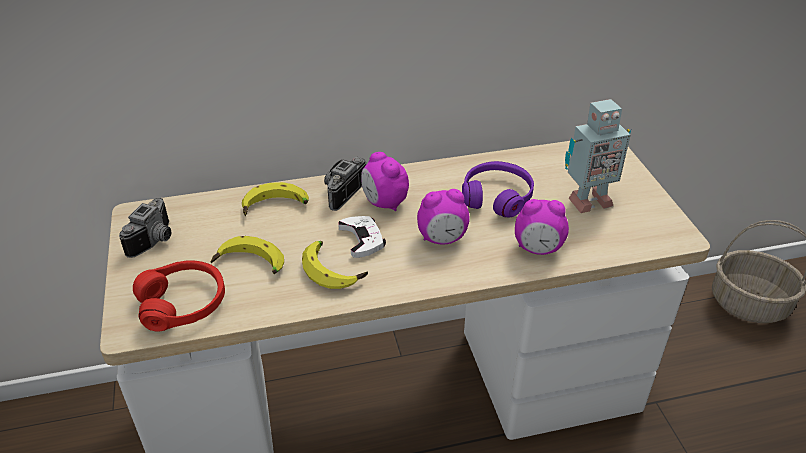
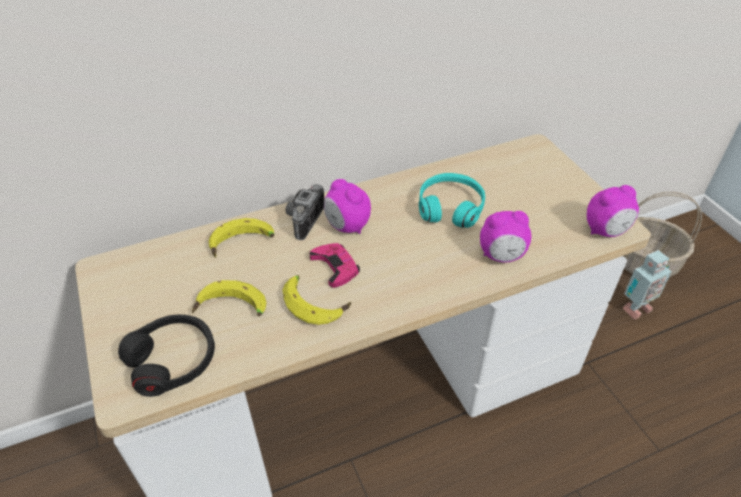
camera: 10 degrees left, 5 degrees up
(156, 240) = (129, 295): camera -> none
(183, 303) = (173, 360): red headphones -> black headphones
(362, 239) = (335, 267): white game controller -> pink game controller
(442, 239) = (411, 257): alarm clock -> alarm clock (605, 231)
(497, 197) = (450, 207): purple headphones -> turquoise headphones
(587, 201) = (532, 202): toy robot -> toy robot (634, 308)

